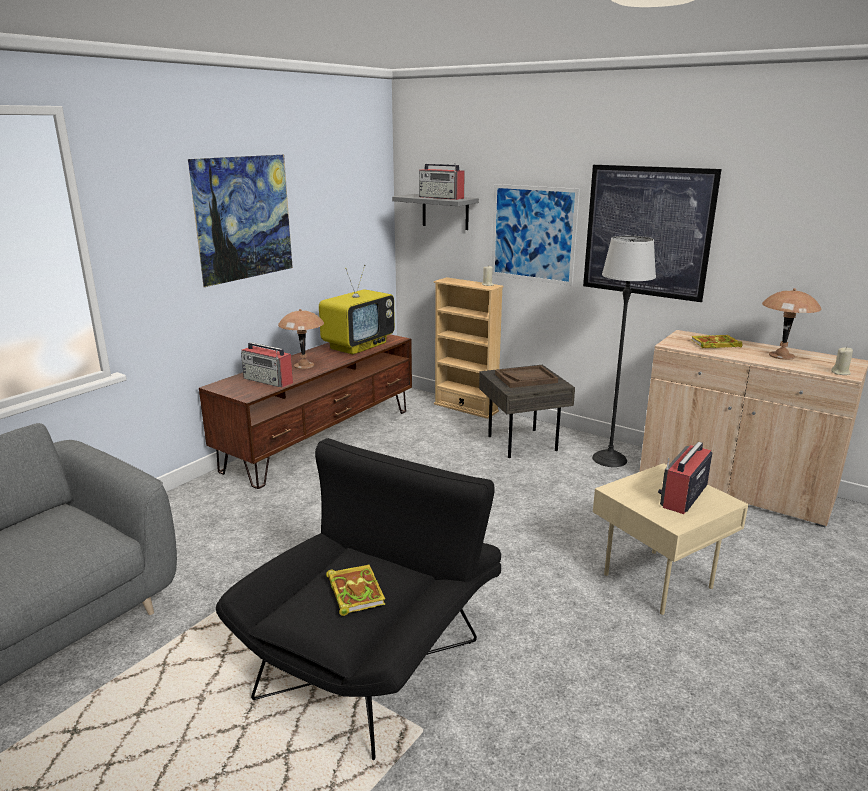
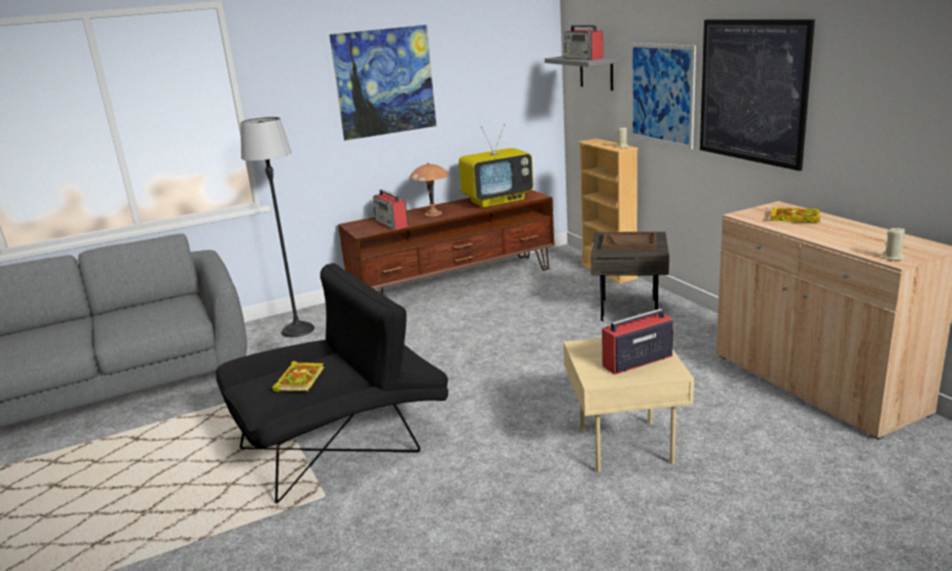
camera: 30 degrees right, 0 degrees up
(609, 459) = (703, 336): floor lamp -> floor lamp (297, 330)
(781, 355) = (853, 235): brown table lamp -> none

